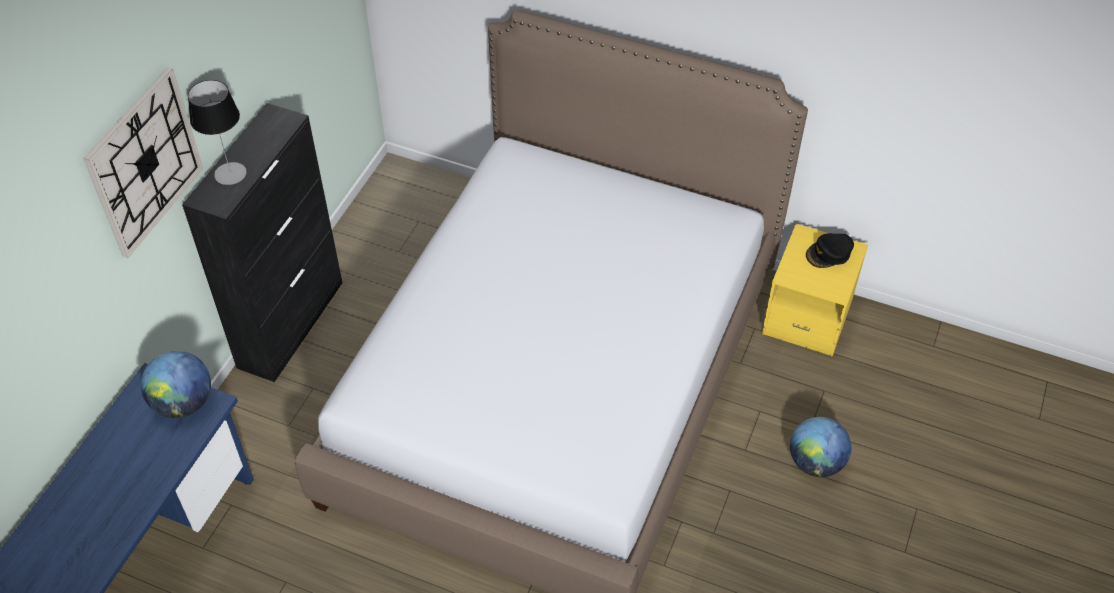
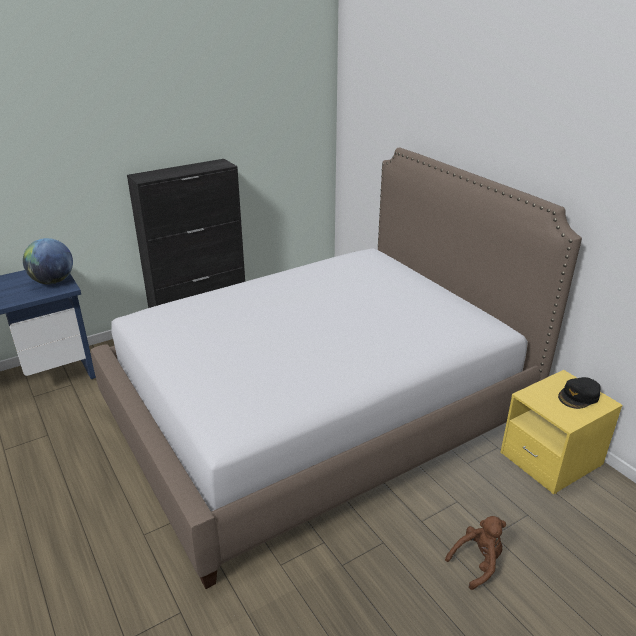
camera: 35 degrees right, 20 degrees down
(144, 162) = (100, 123): wall clock -> none
(230, 173) = (166, 172): table lamp -> none
(815, 462) = (477, 563): globe -> brown plush toy
(829, 254) = (579, 396): black cap -> black cap turned 45 degrees counterclockwise

